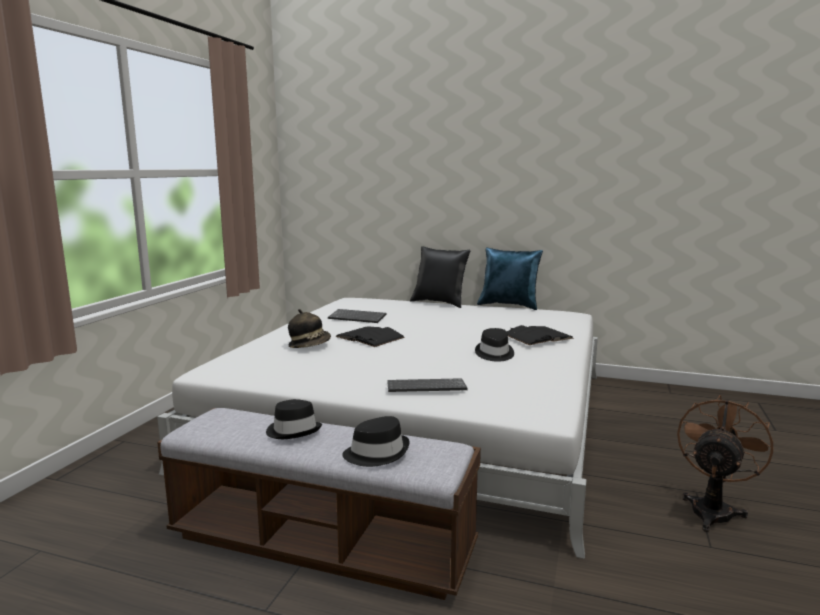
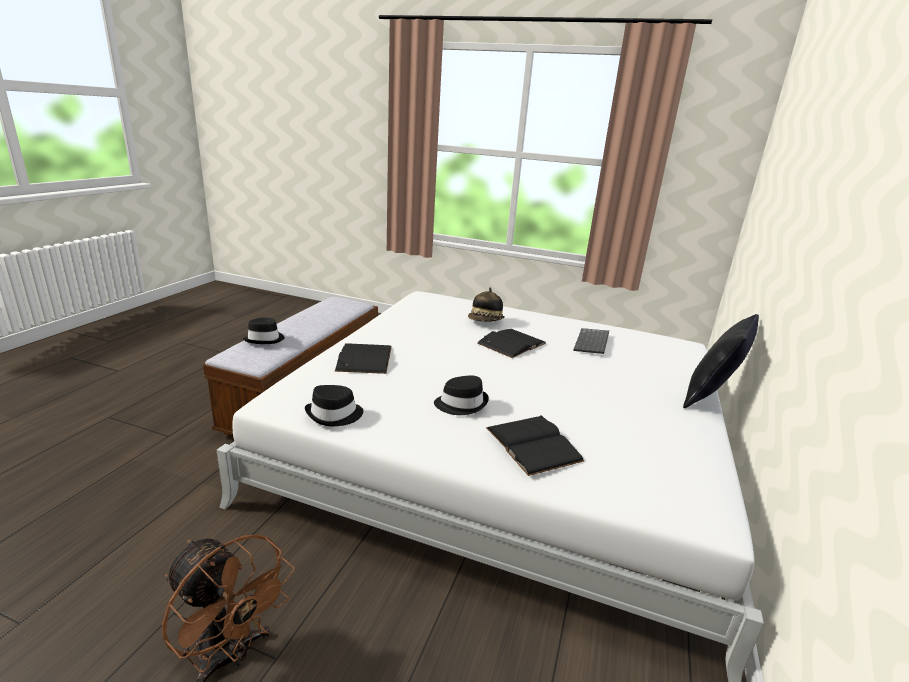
camera: 90 degrees right, 10 degrees up
(293, 430) = (316, 320): black hat -> black hat (334, 415)
(425, 388) = (364, 358): keyboard -> black book
(509, 305) = (730, 454): blue pillow -> none

